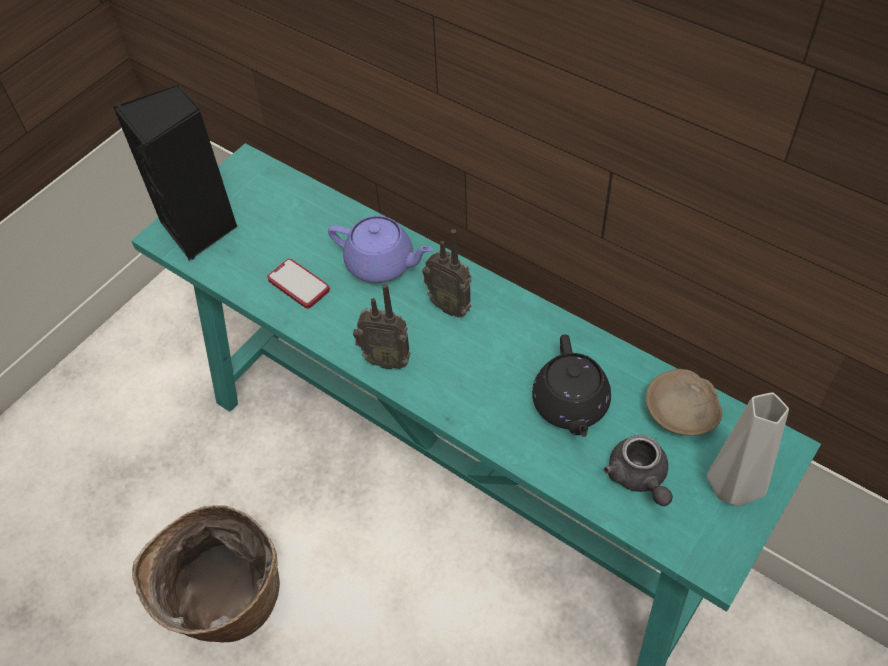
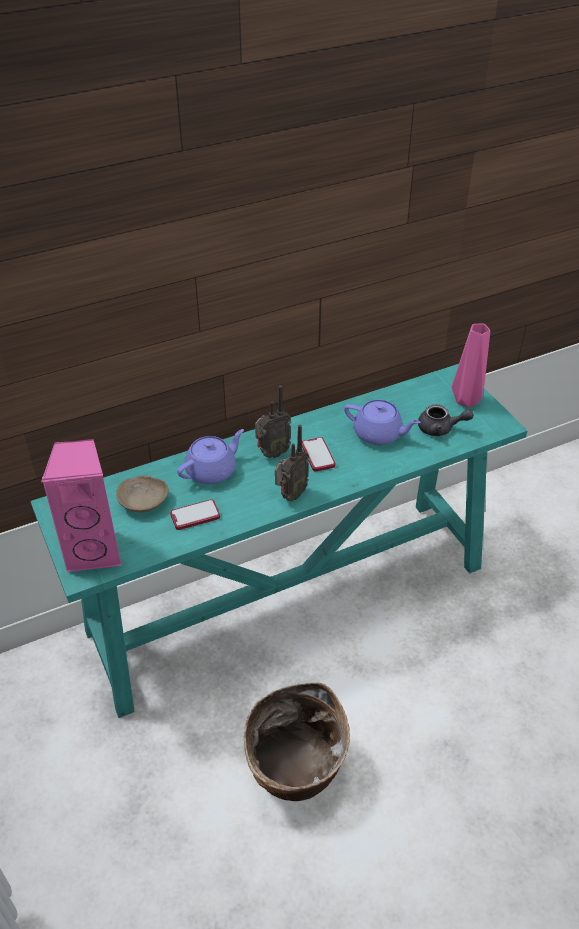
camera: 65 degrees left, 10 degrees down
(201, 229) = (95, 551): black speaker -> pink speaker
(479, 355) = (318, 455): none -> phone
(570, 405) = (379, 434): black teapot -> purple teapot
(681, 411) = (410, 397): beige bowl -> beige bowl (143, 501)
(735, 490) = (468, 401): grey vase -> pink vase

